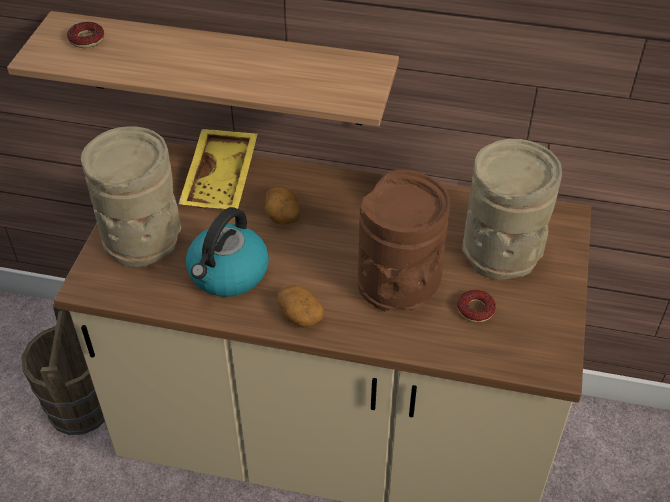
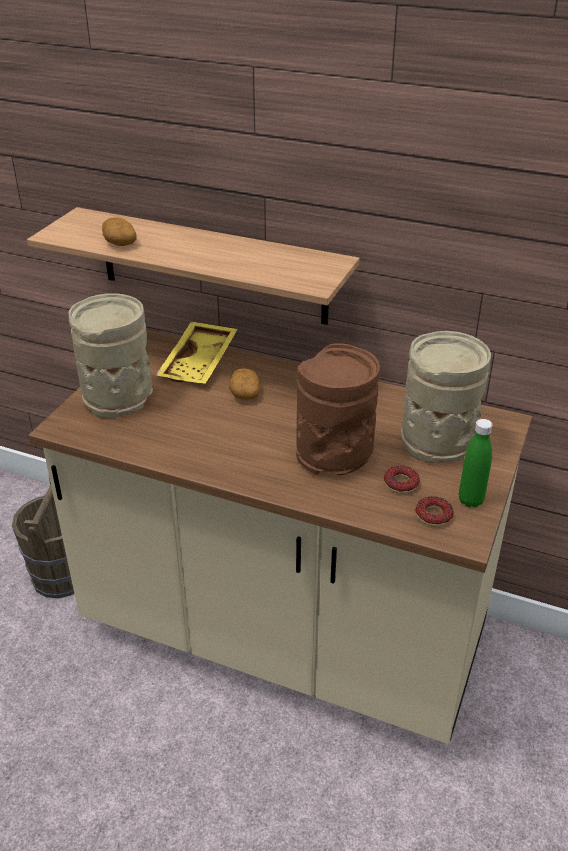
camera: 10 degrees right, 10 degrees down
(86, 39) = (98, 226): donut -> donut (433, 515)
(228, 274) = (184, 432): kettle -> none
(300, 315) = (238, 469): potato -> potato (119, 242)
(550, 321) = (470, 500): none -> green bottle

